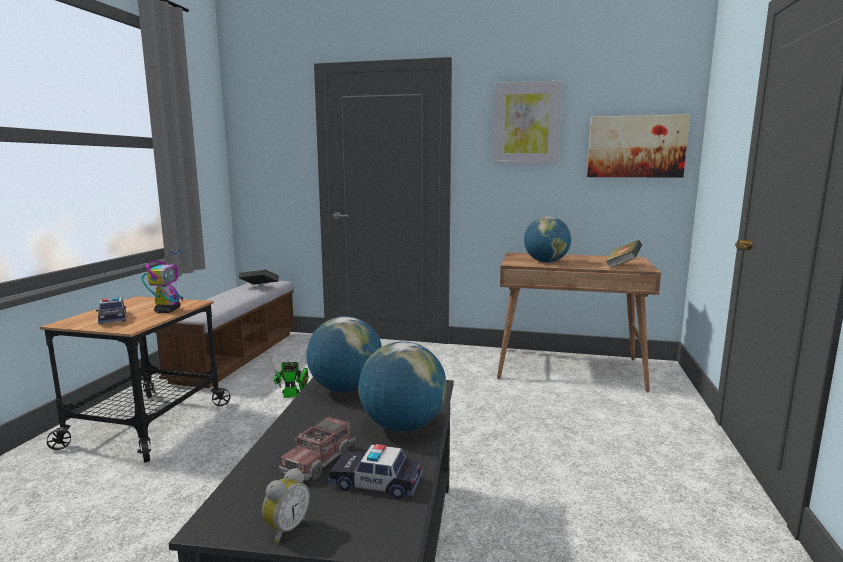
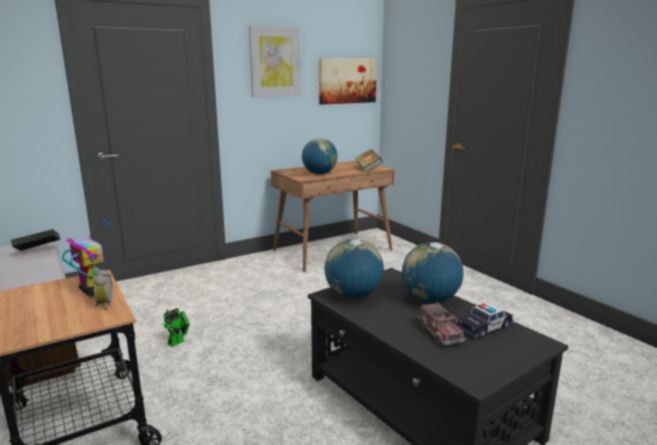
camera: 45 degrees left, 5 degrees up
(112, 318) = (56, 317): toy car -> none
(285, 529) = (504, 363): alarm clock -> alarm clock (103, 305)

